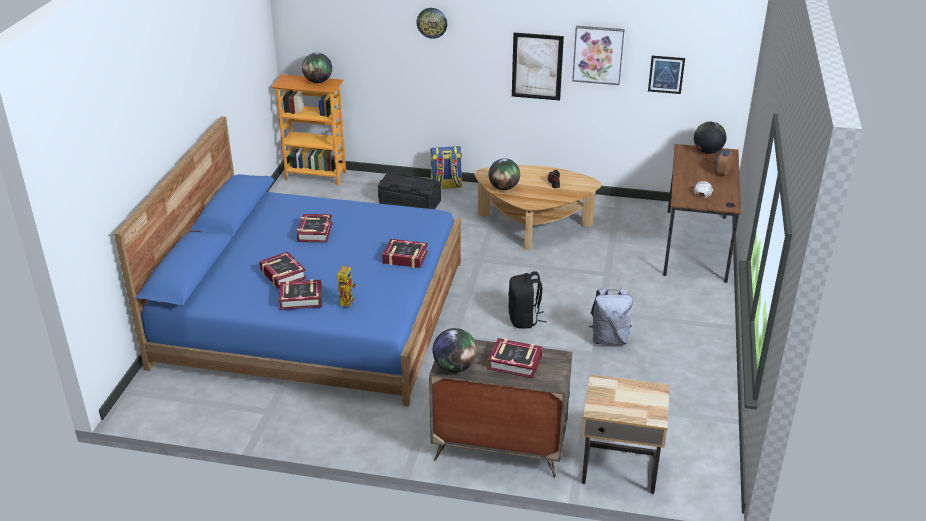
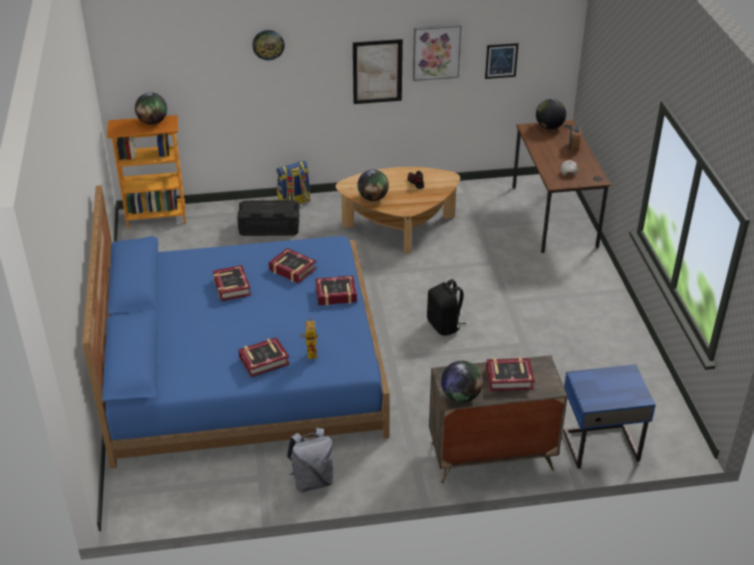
camera: 20 degrees left, 5 degrees up
(282, 274) = (229, 339): book -> book (292, 269)
(609, 339) = (528, 327): grey backpack -> grey backpack (312, 480)
(619, 467) = (599, 445): beige nightstand -> blue nightstand

